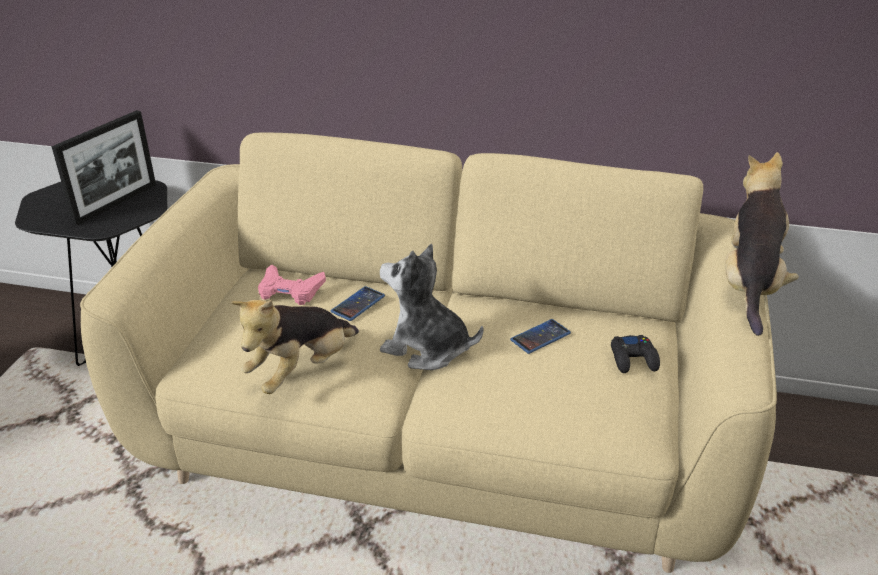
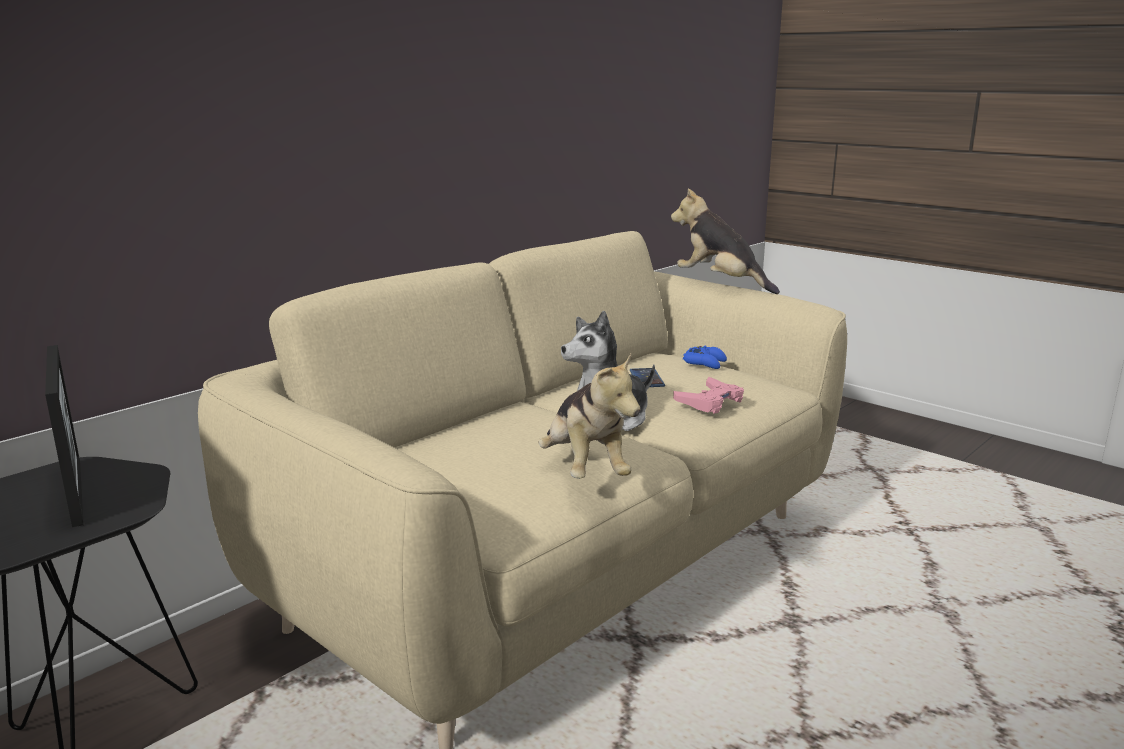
camera: 60 degrees left, 15 degrees down
(290, 290) = (438, 448): pink game controller -> pink game controller (710, 402)
(358, 304) = (509, 425): phone -> none
(634, 359) = (705, 363): black game controller -> blue game controller

